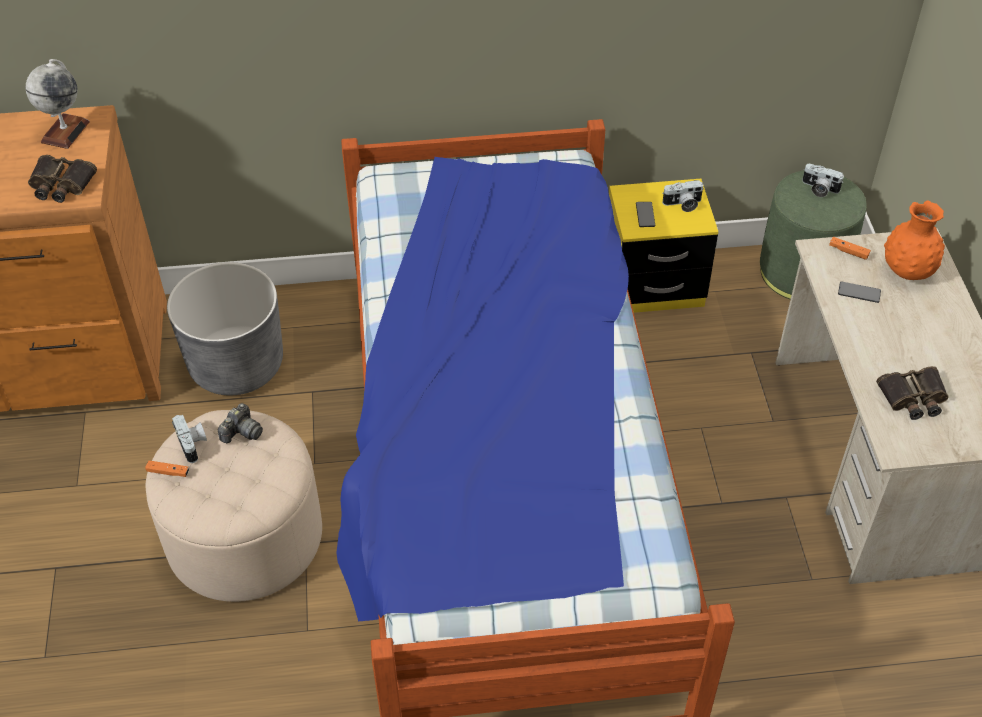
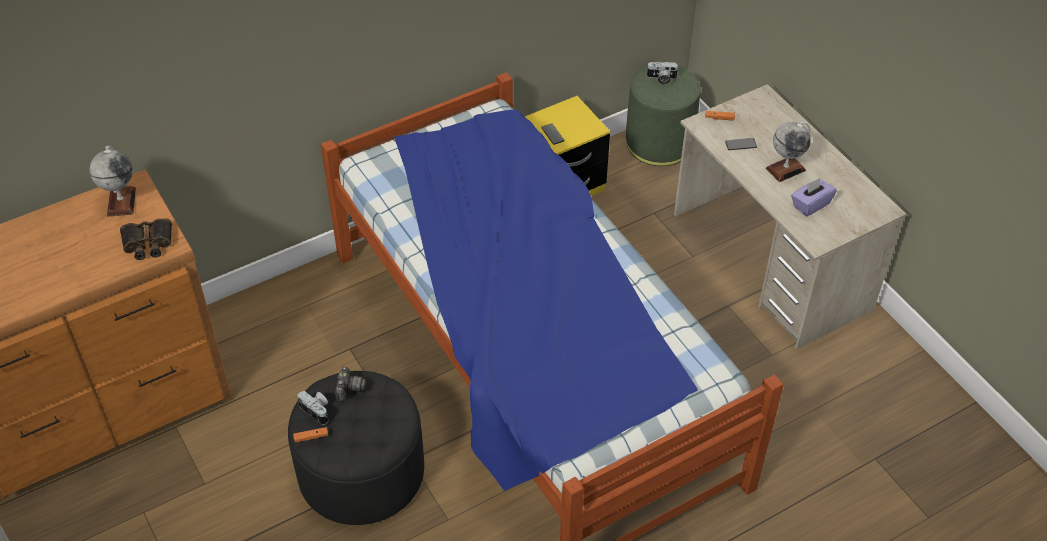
camera: 25 degrees left, 0 degrees up
(236, 364) = (277, 349): grey planter -> none
(244, 536) = (361, 472): beige ottoman -> black ottoman
(683, 204) = (575, 118): camera -> none
(903, 342) = (785, 169): none -> globe
(907, 271) = (763, 120): orange vase -> none
(913, 398) = (810, 204): binoculars -> purple tissue box

